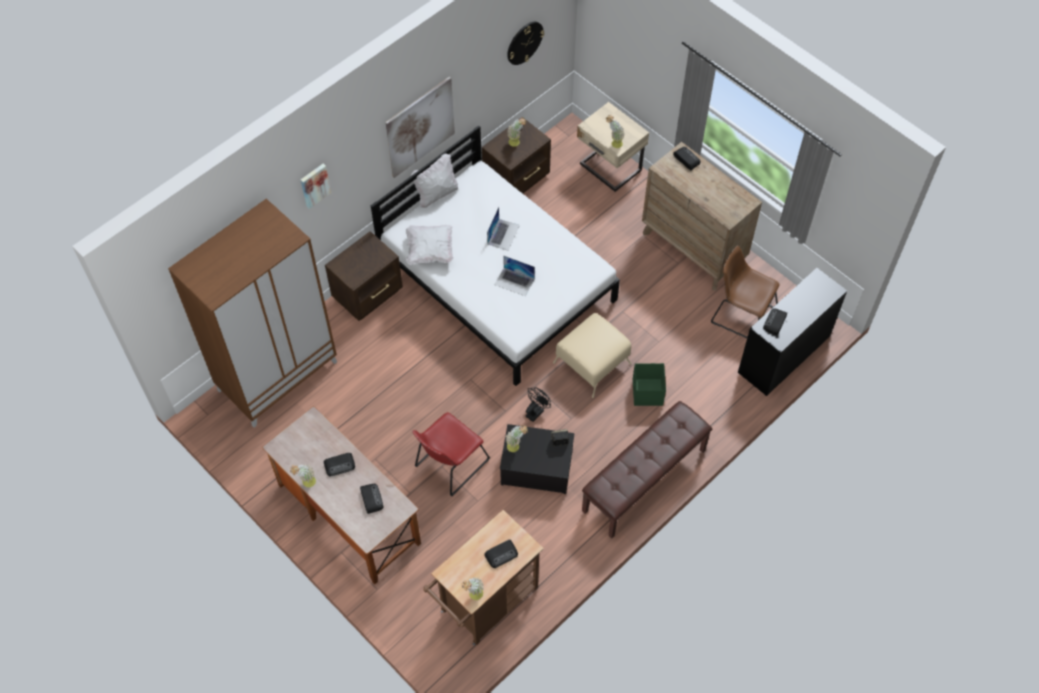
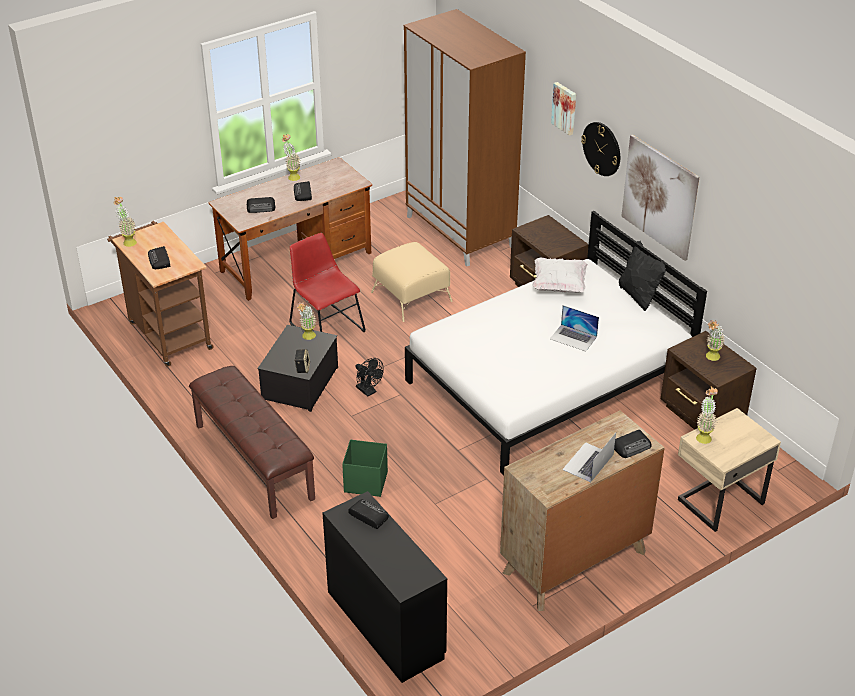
camera: 100 degrees right, 20 degrees down
(436, 194) = (639, 296): white pillow -> black pillow
(514, 281) = (505, 340): laptop -> laptop (588, 462)
(524, 42) = (786, 266): wall clock -> wall clock (602, 148)
(592, 363) = (419, 443): beige ottoman -> beige ottoman (411, 297)
(741, 314) = (458, 592): brown chair -> none

